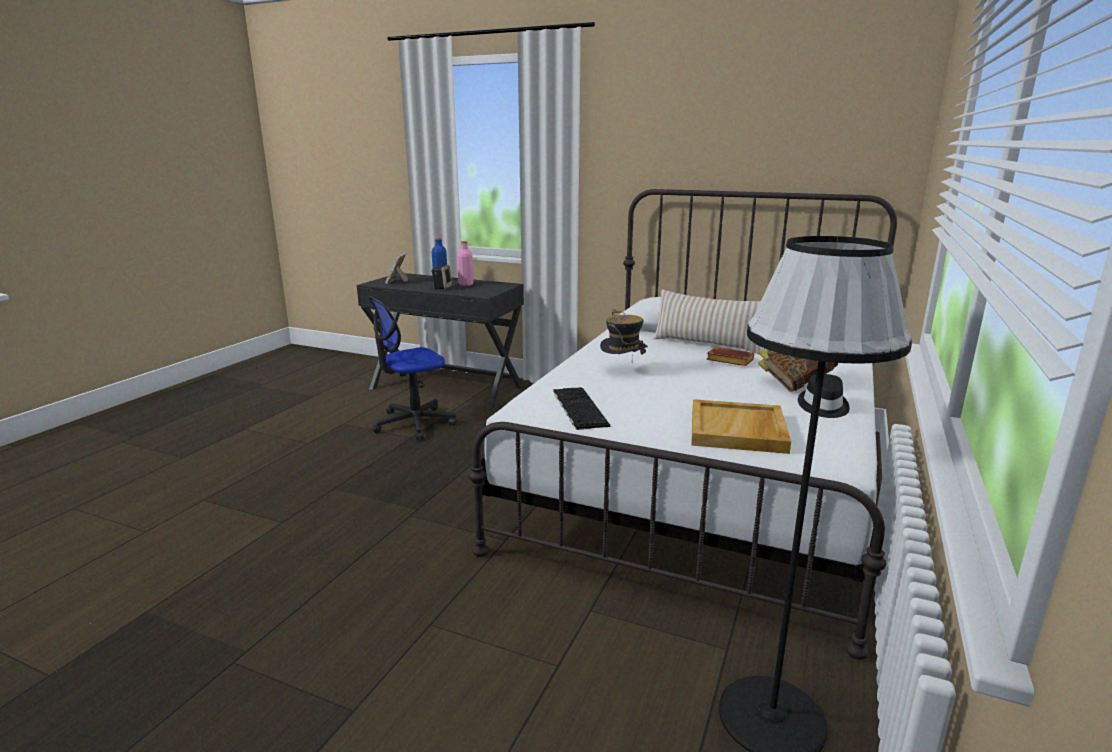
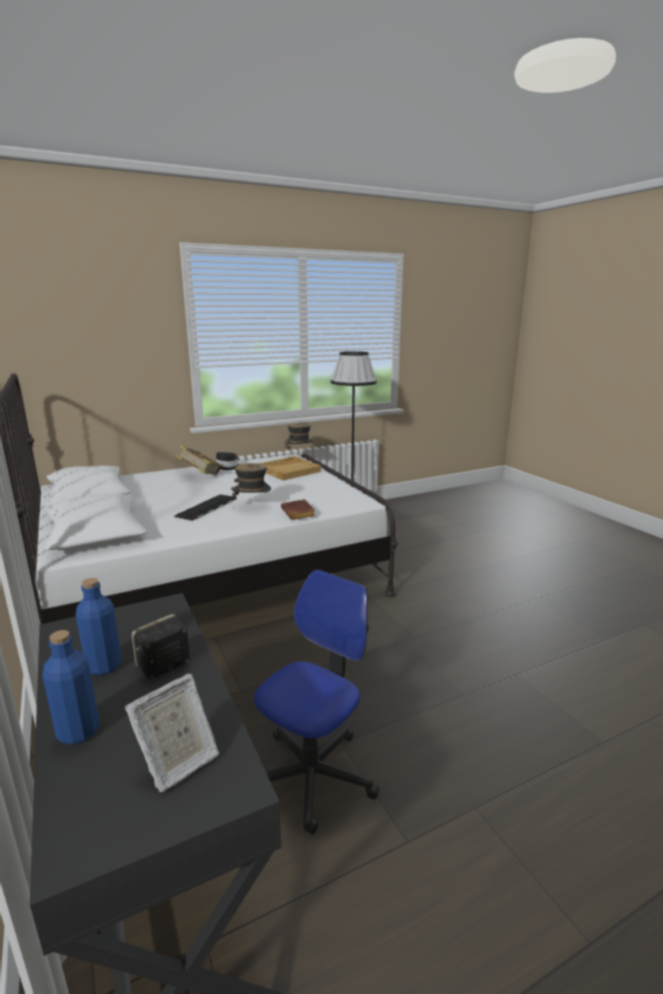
camera: 140 degrees left, 0 degrees up
(414, 423) = (312, 775): office chair -> office chair turned 60 degrees counterclockwise
(466, 284) = (104, 666): pink bottle -> blue bottle
(578, 408) = (331, 495): keyboard -> keyboard (207, 508)
(706, 344) = (144, 507): beige pillow -> none
(728, 361) = (180, 494): brown book -> brown book (299, 513)
(838, 476) = (299, 455): none -> hat

